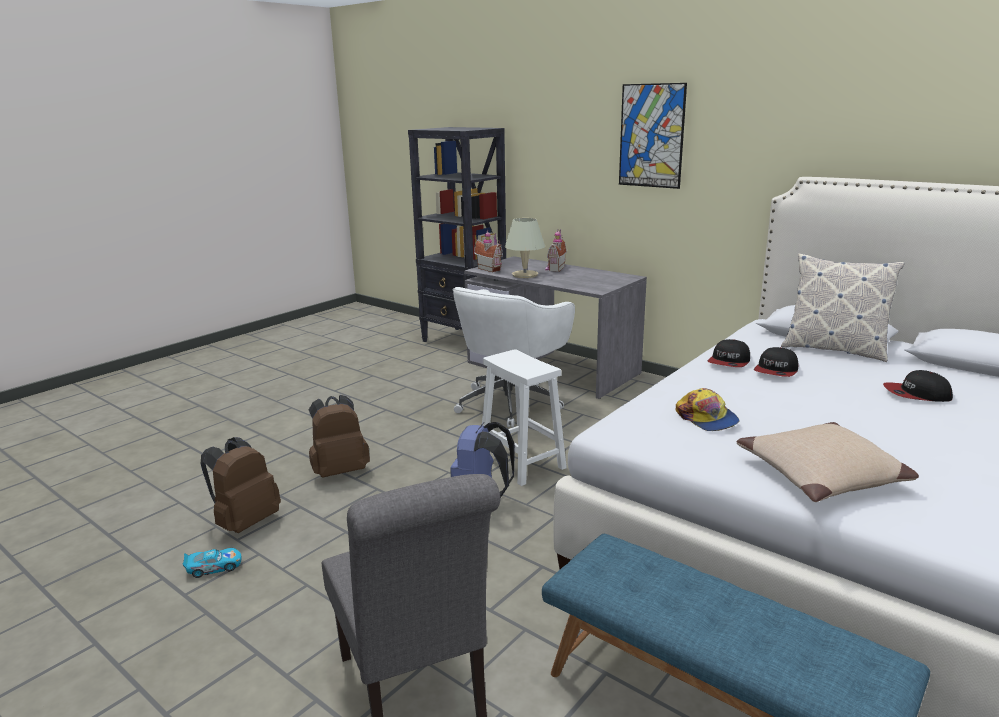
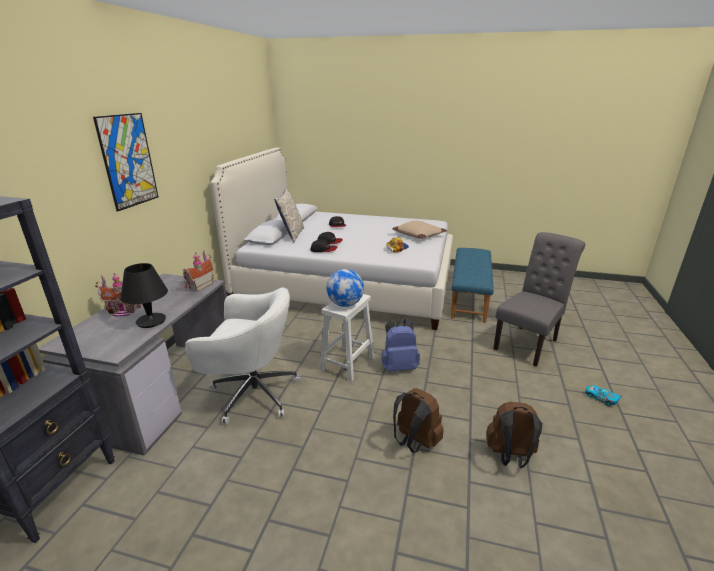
camera: 115 degrees left, 5 degrees up
(214, 567) = (552, 441): toy car -> toy car (601, 398)
(490, 269) = (115, 347): toy house -> toy house (199, 286)
(514, 361) = (345, 304): none -> globe
(525, 275) = (151, 321): beige table lamp -> black table lamp

